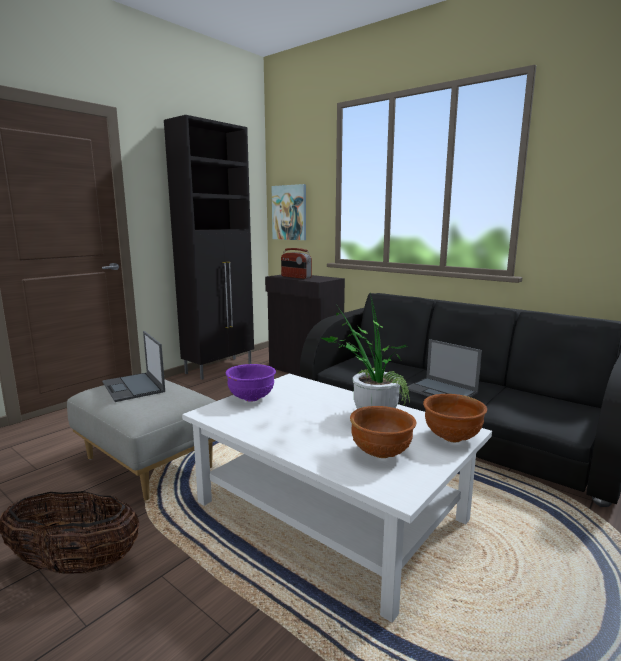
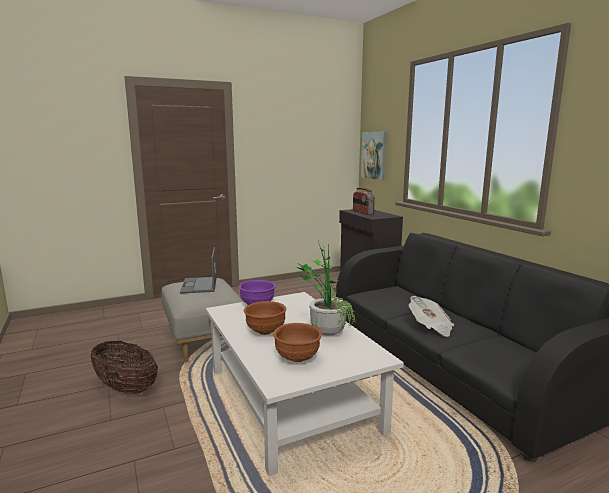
camera: 25 degrees right, 0 degrees up
(220, 368) = (302, 281): black cabinet -> none
(441, 391) = (430, 327): laptop -> newspaper
(451, 437) = (362, 360): brown bowl -> brown bowl (265, 331)

